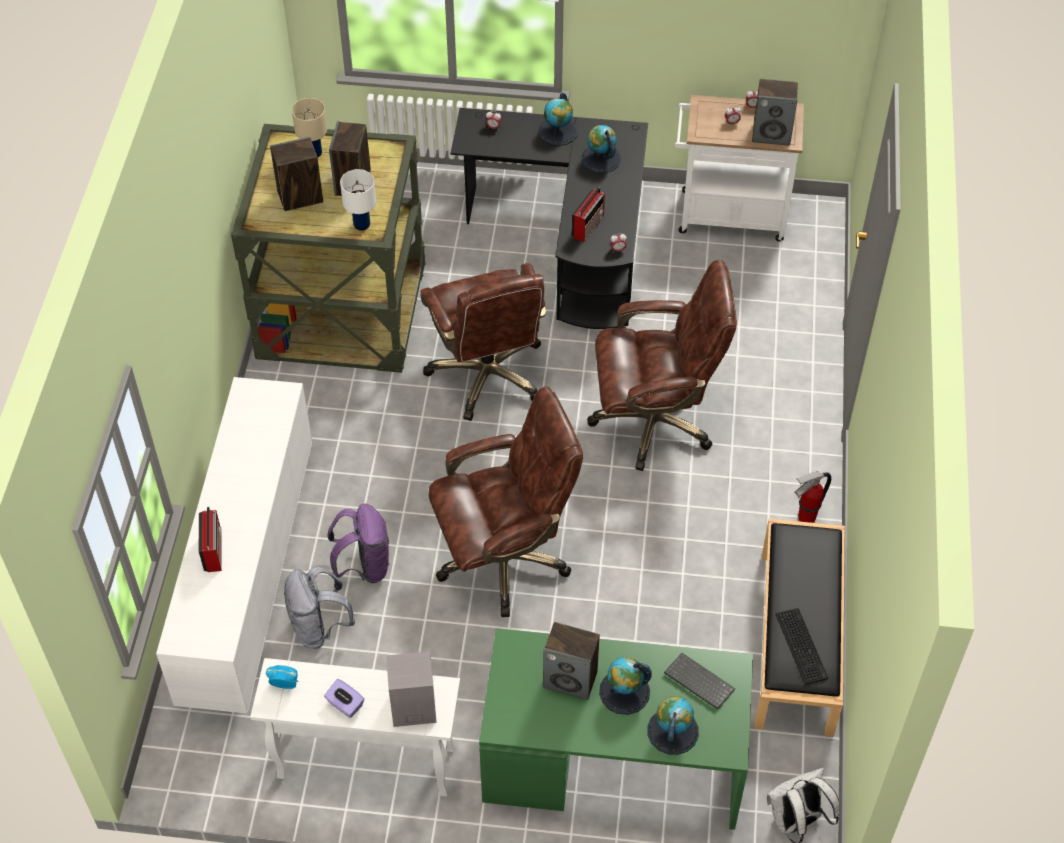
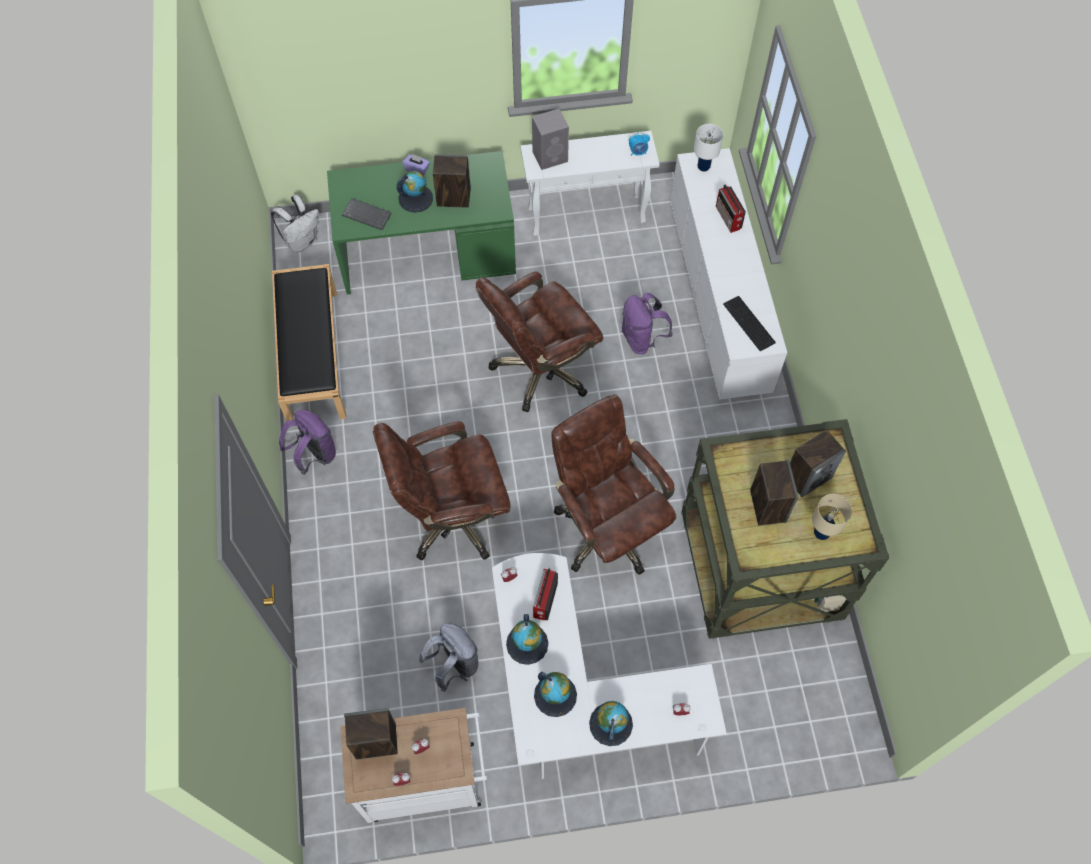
camera: 165 degrees right, 10 degrees up
(319, 627) = (654, 289): grey backpack -> grey backpack (454, 665)
(345, 705) = (594, 149): purple tissue box -> purple tissue box (417, 169)
(362, 225) = (736, 460): white table lamp -> white table lamp (703, 167)
(569, 242) = (578, 701): black desk -> white desk
(672, 731) = (379, 182): globe -> globe (527, 643)
(802, 645) = (302, 297): keyboard -> keyboard (748, 324)
(805, 519) = (314, 455): fire extinguisher -> purple backpack

